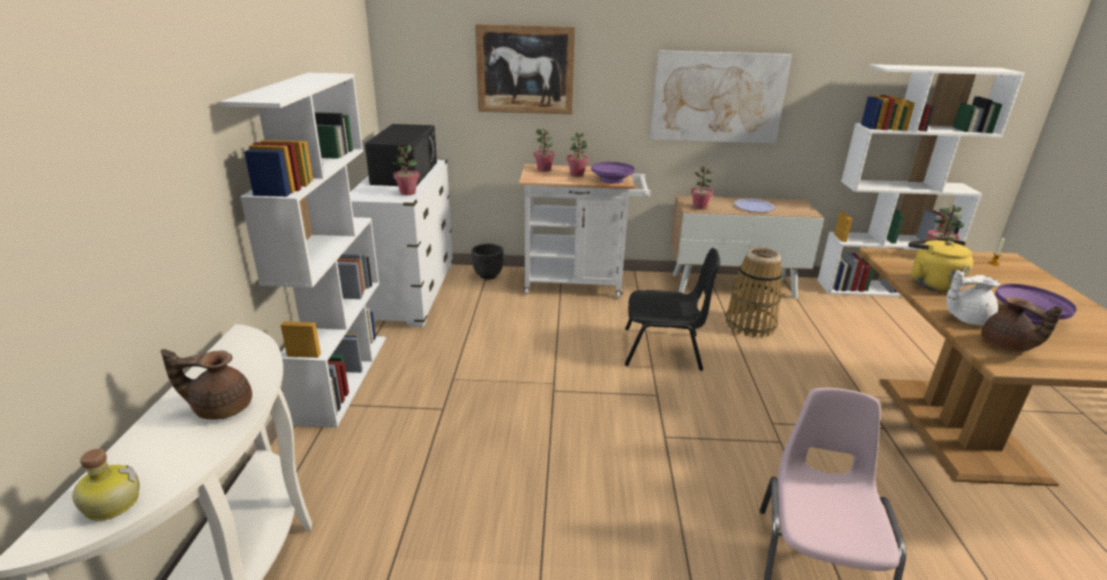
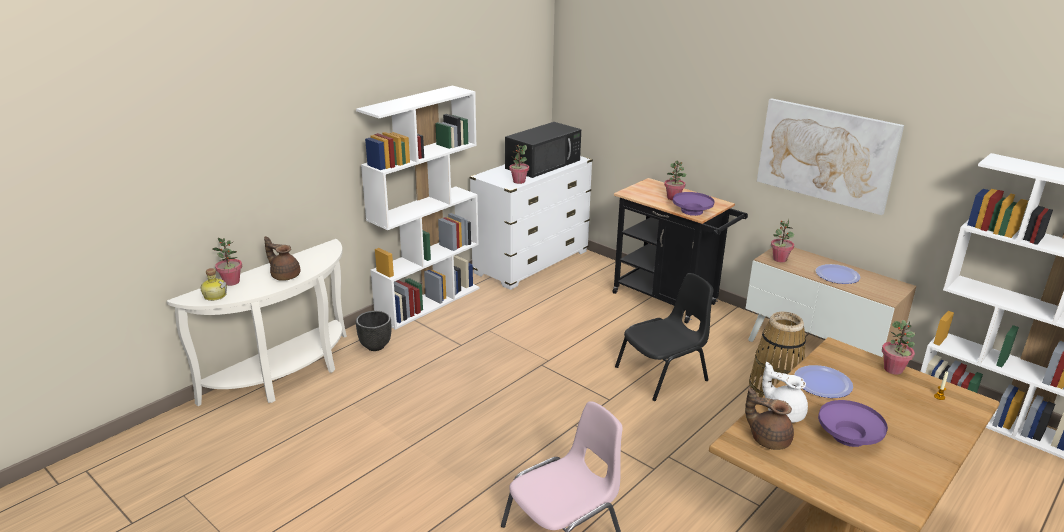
camera: 40 degrees right, 0 degrees up
(488, 276) = (604, 269): black planter -> black planter (376, 346)
(525, 70) = (659, 95): picture -> none
(544, 169) = (654, 187): potted plant -> potted plant (231, 282)
(580, 284) = (670, 300): white cart -> black cart
(663, 350) = (663, 374): black chair -> black chair turned 75 degrees counterclockwise
(931, 283) = (823, 383): yellow kettle -> plate
(1006, 346) = (768, 439): brown teapot -> brown teapot turned 105 degrees clockwise

